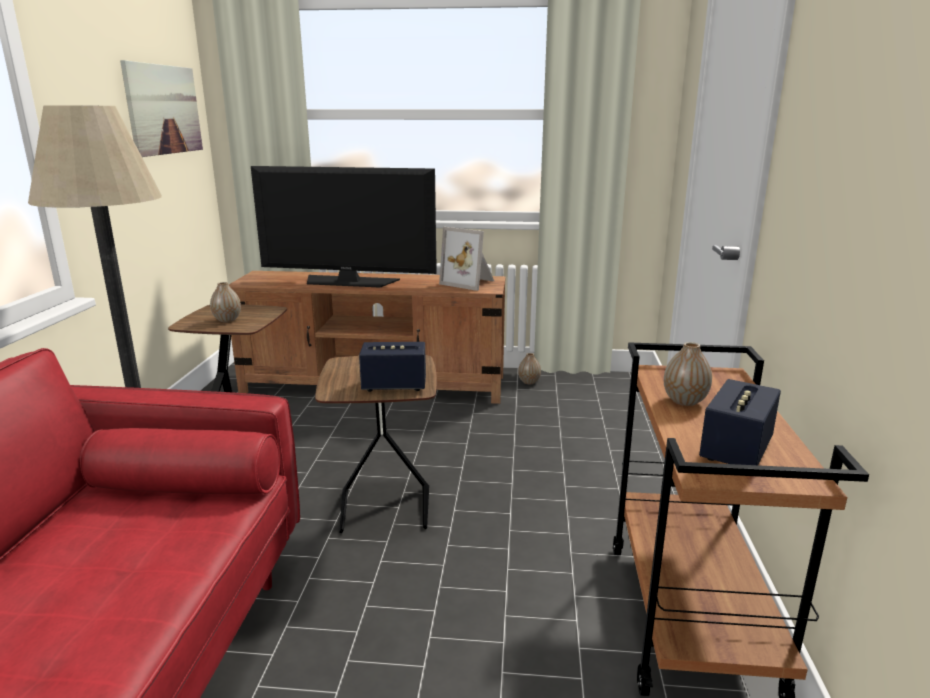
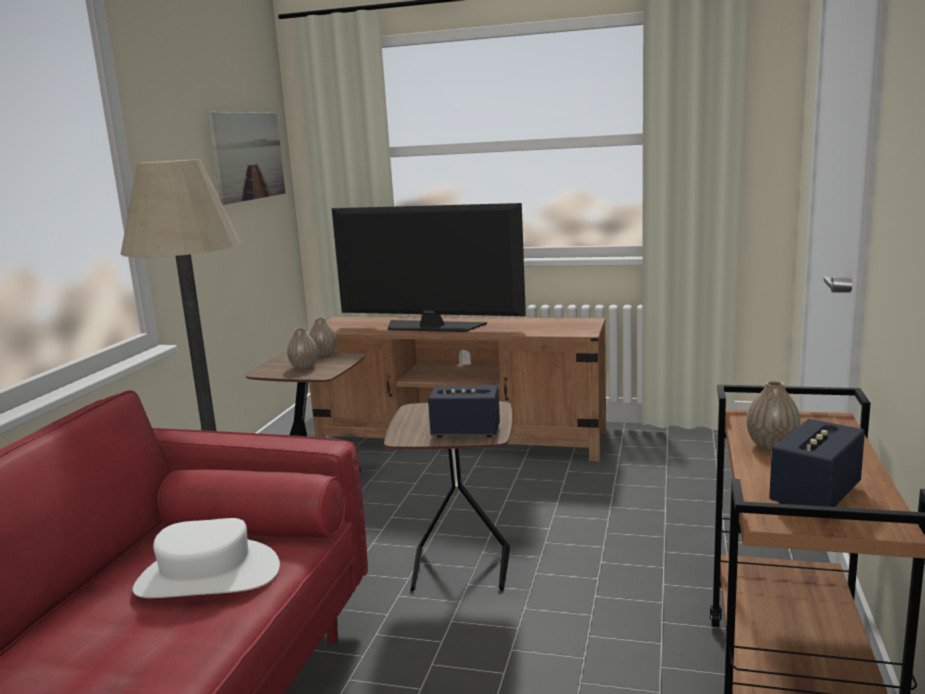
camera: 10 degrees right, 5 degrees down
(138, 542) = (207, 577): none -> white hat
(469, 282) = (563, 325): picture frame -> none
(529, 382) = (636, 438): vase -> vase (324, 355)

